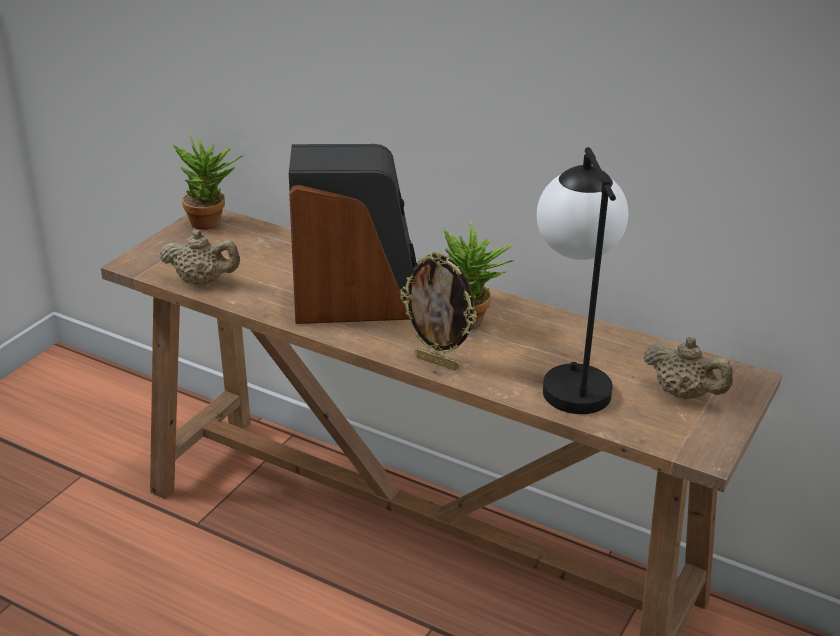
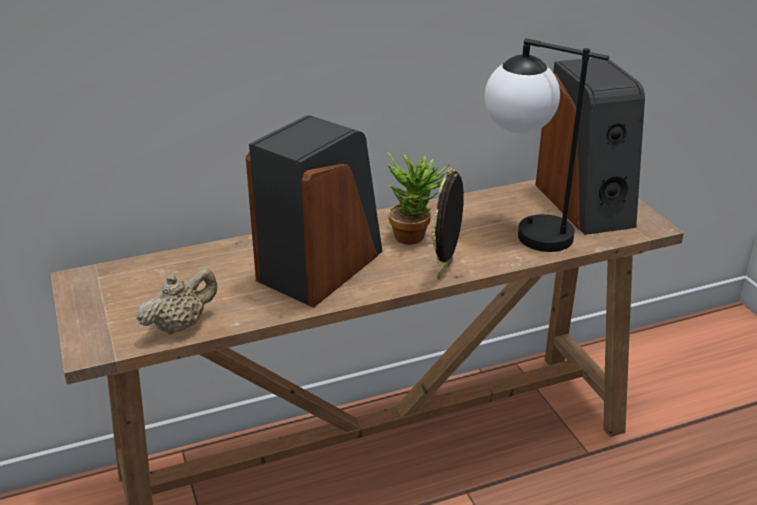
camera: 50 degrees left, 0 degrees up
(212, 223) = (93, 282): potted plant -> none
(437, 362) = (446, 270): picture frame -> picture frame turned 135 degrees clockwise
(683, 394) = (586, 204): beige teapot -> speaker

